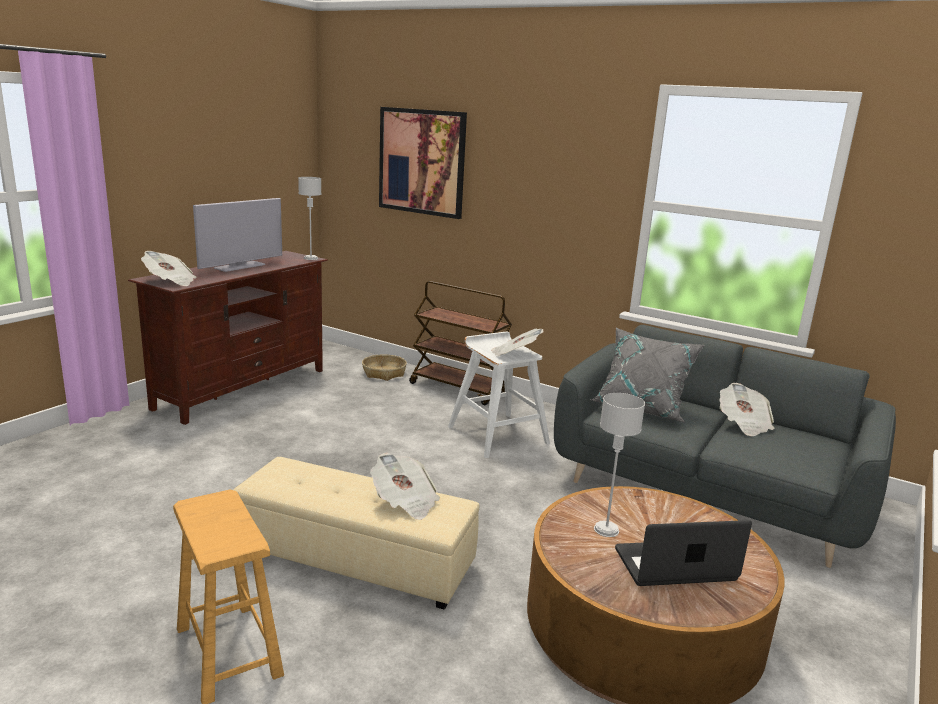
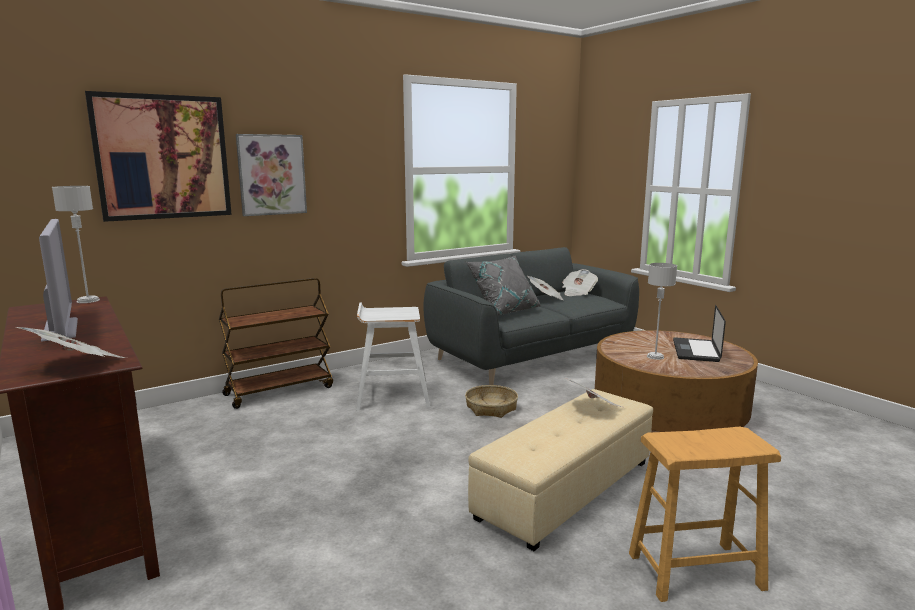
camera: 65 degrees left, 5 degrees down
(384, 373) = (187, 417): basket -> basket (491, 408)
(499, 188) = (271, 175): none -> picture
(514, 355) = (405, 312): newspaper -> newspaper (578, 293)

